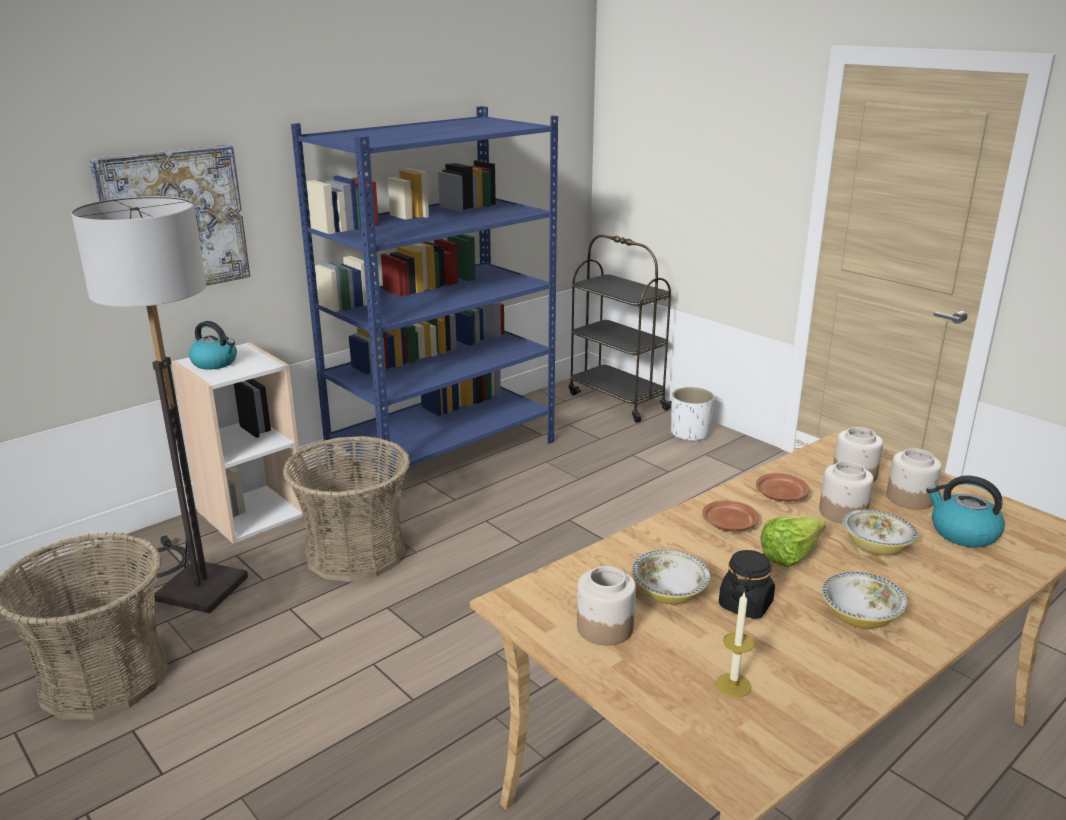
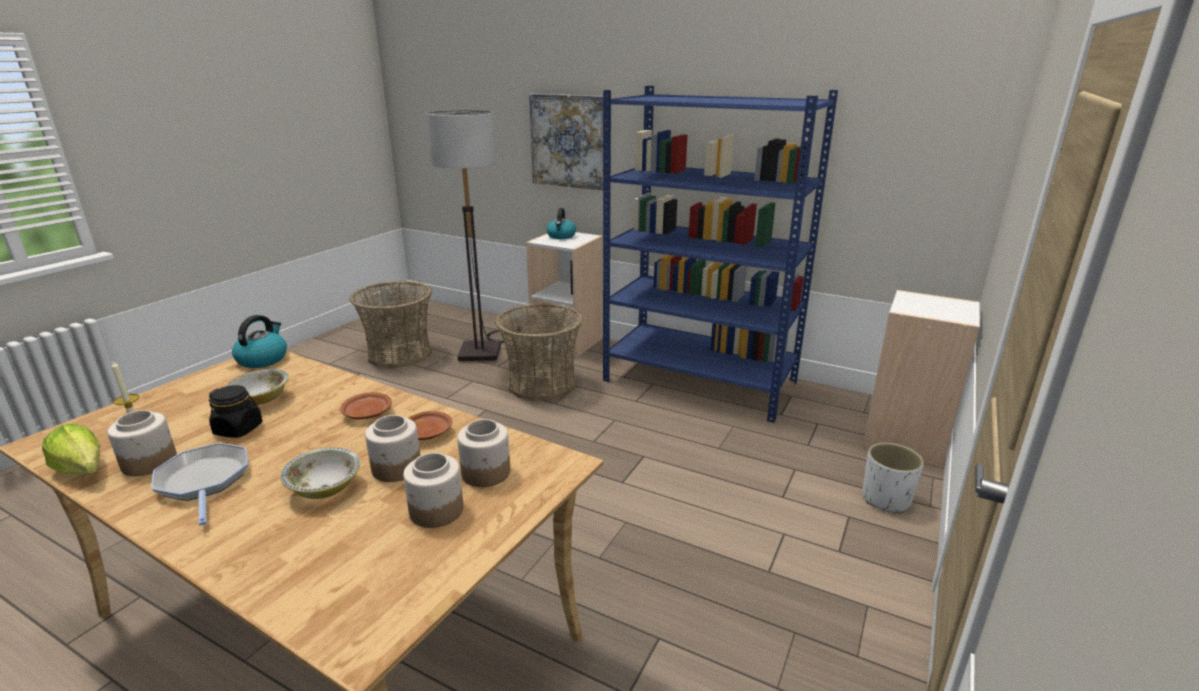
camera: 70 degrees right, 0 degrees up
(604, 627) = (224, 383): jar -> jar (150, 462)
(617, 401) = (904, 440): black cart -> bookcase
(795, 554) = (314, 446): lettuce -> lettuce (84, 474)
(859, 617) = (204, 482): bowl -> frying pan
(962, 533) = (356, 548): kettle -> kettle (263, 359)

